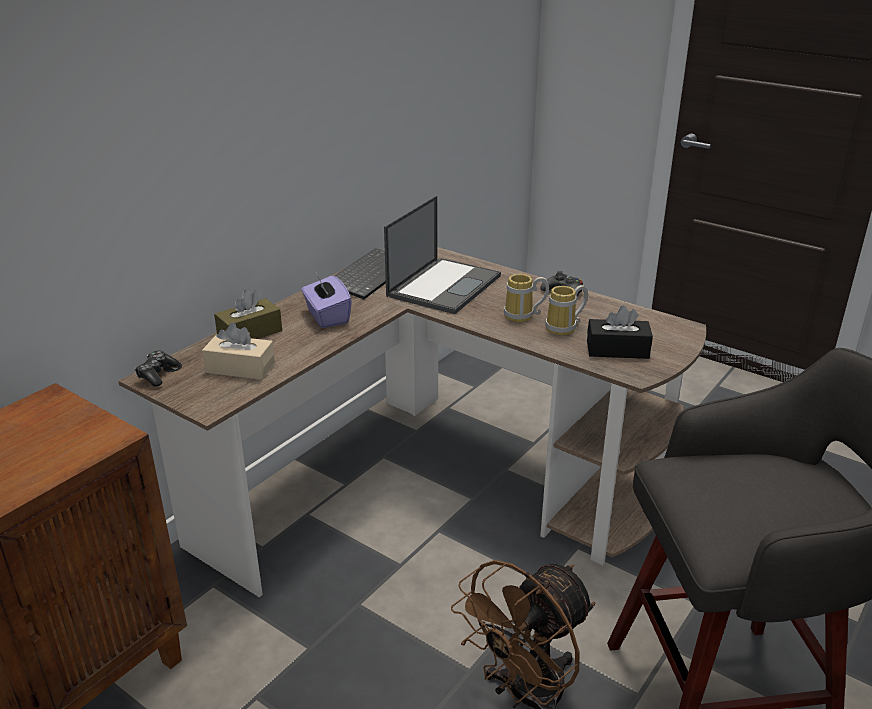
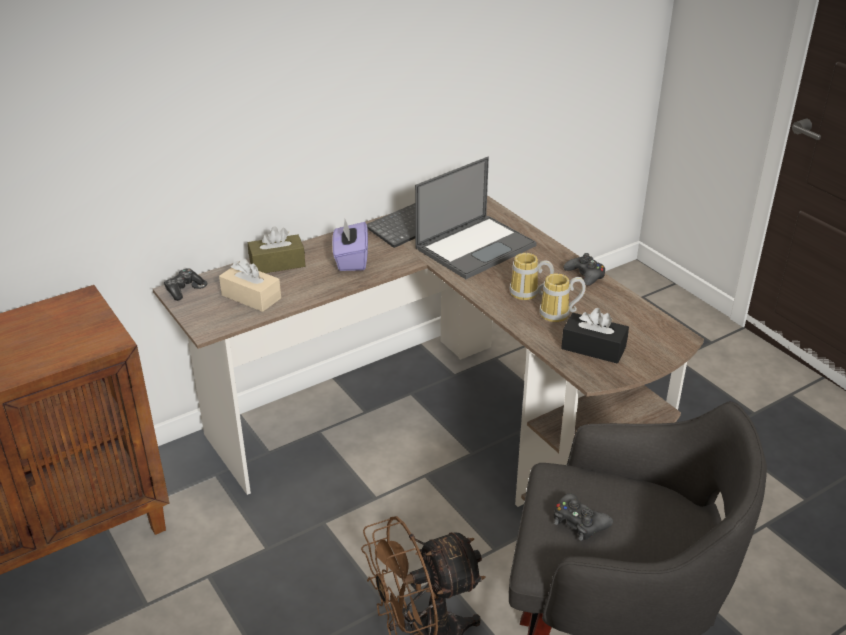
camera: 20 degrees right, 5 degrees up
(730, 504) = (579, 522): none -> black game controller

